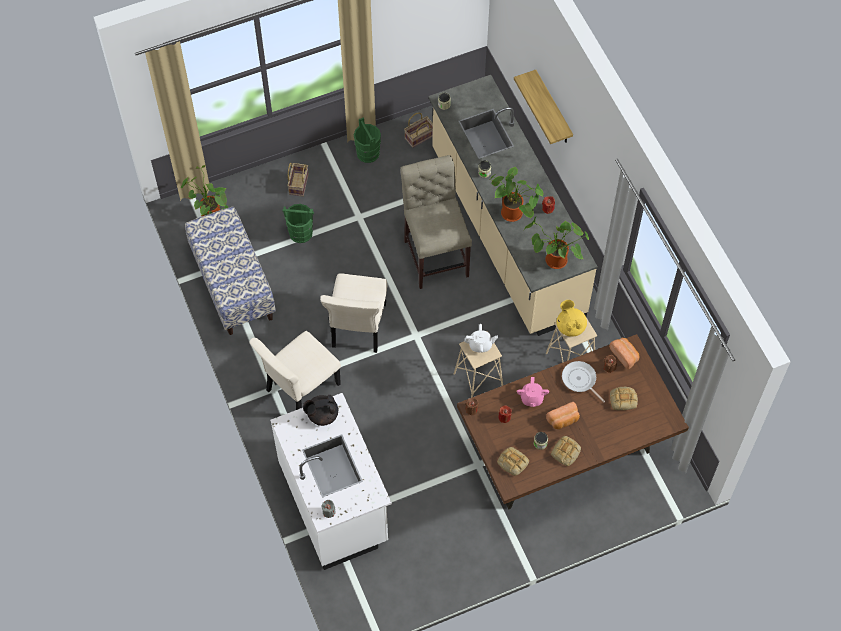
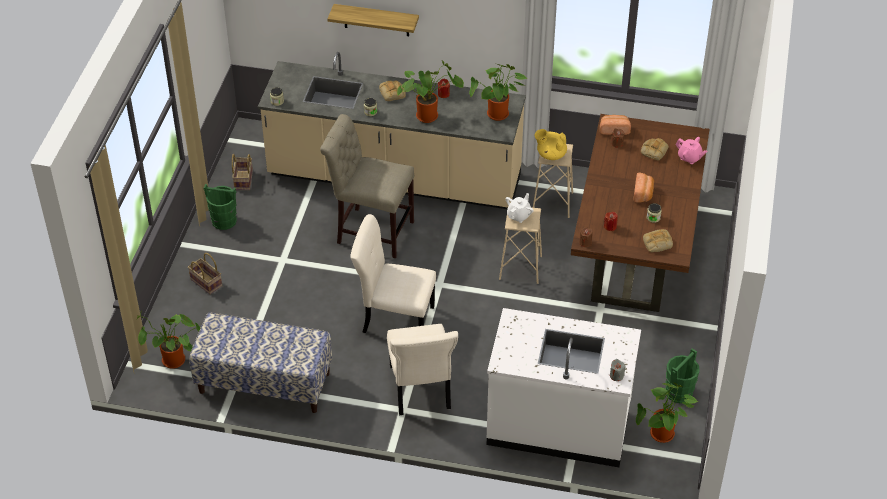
camera: 55 degrees left, 15 degrees down
(300, 233) = (258, 307): green bucket -> green bucket (678, 392)
(322, 415) = (514, 332): black teapot -> none
(357, 328) = (395, 318): beige chair -> beige chair turned 150 degrees clockwise
(376, 584) = (662, 436): none -> potted plant
(531, 398) = (606, 201): pink teapot -> pink teapot (689, 158)
(566, 452) = (674, 207): bread -> bread (393, 93)
(580, 380) = (614, 165): frying pan -> none

